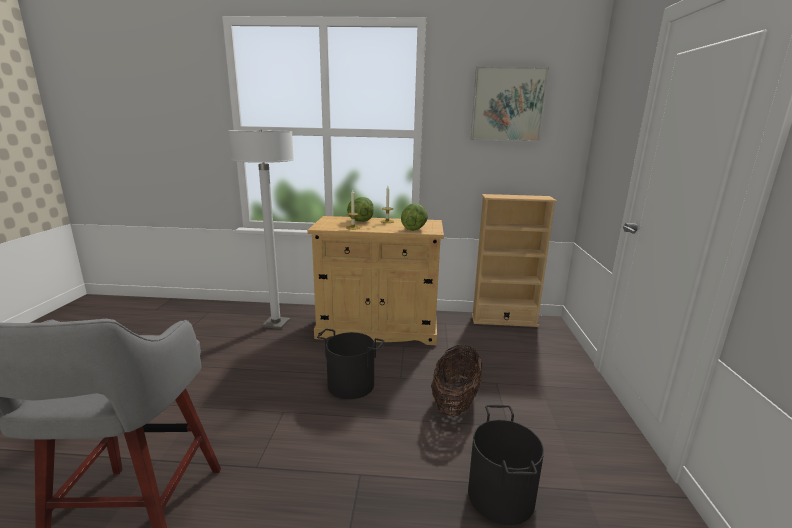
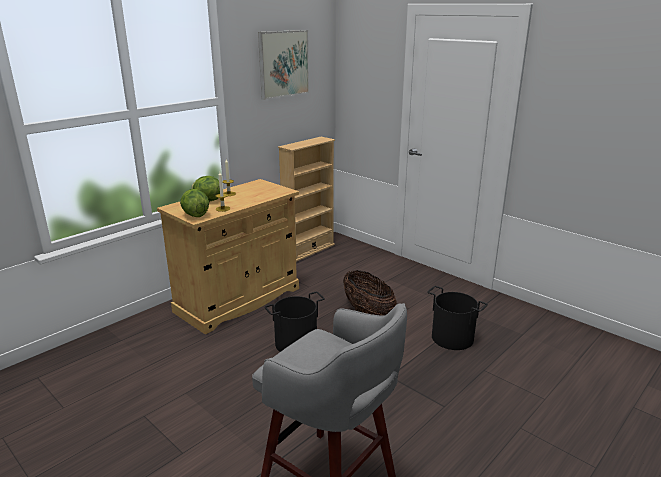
camera: 50 degrees left, 5 degrees up
(276, 324) = (142, 344): white floor lamp -> none
(413, 229) = (269, 194): lettuce -> lettuce (195, 215)

